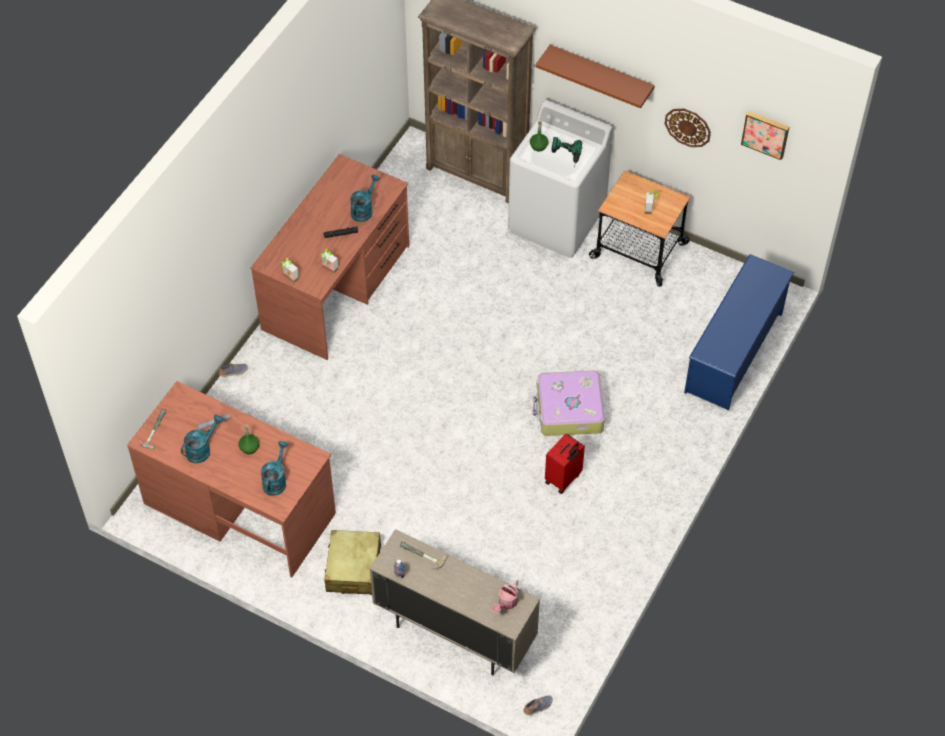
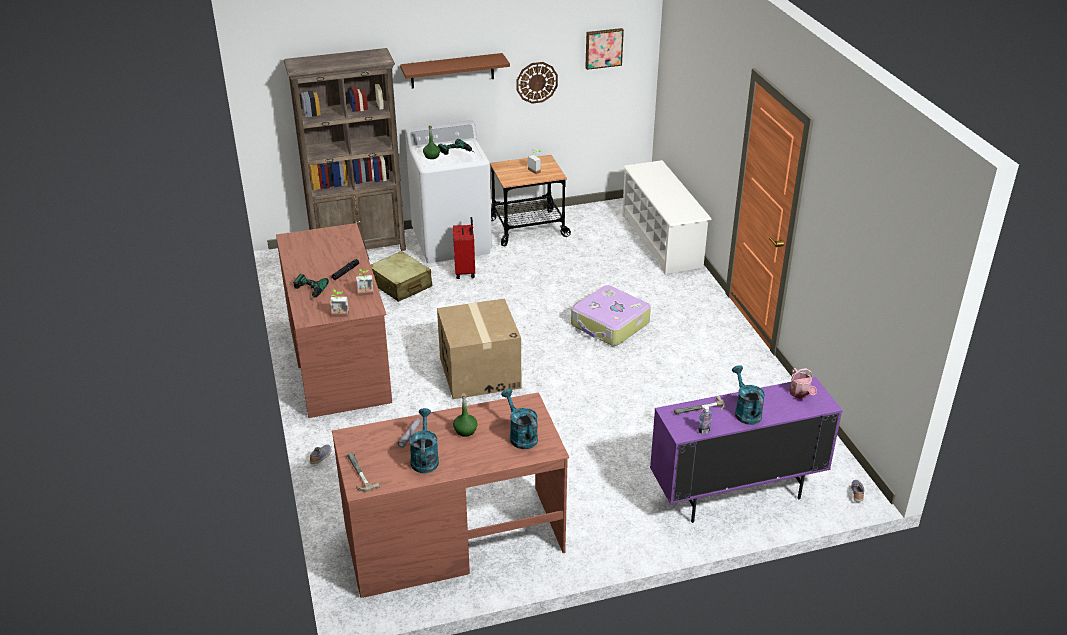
camera: 45 degrees left, 20 degrees down
(295, 235) = (307, 291): none -> power drill
(353, 568) = (603, 511): beige suitcase -> beige suitcase (401, 285)
(363, 210) = (343, 251): turquoise watering can -> turquoise watering can (745, 411)
(416, 380) = (479, 372): none -> cardboard box
(454, 633) = (736, 495): beige cabinet -> purple cabinet
(563, 479) = (664, 360): red suitcase -> red suitcase (466, 271)
(734, 352) = (662, 241): blue shoe rack -> white shoe rack

